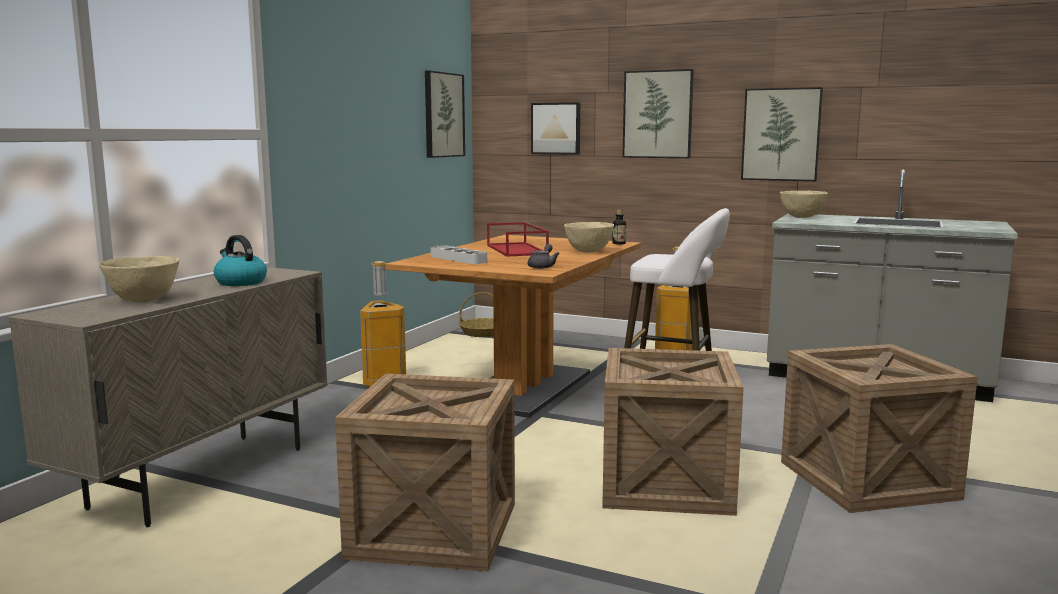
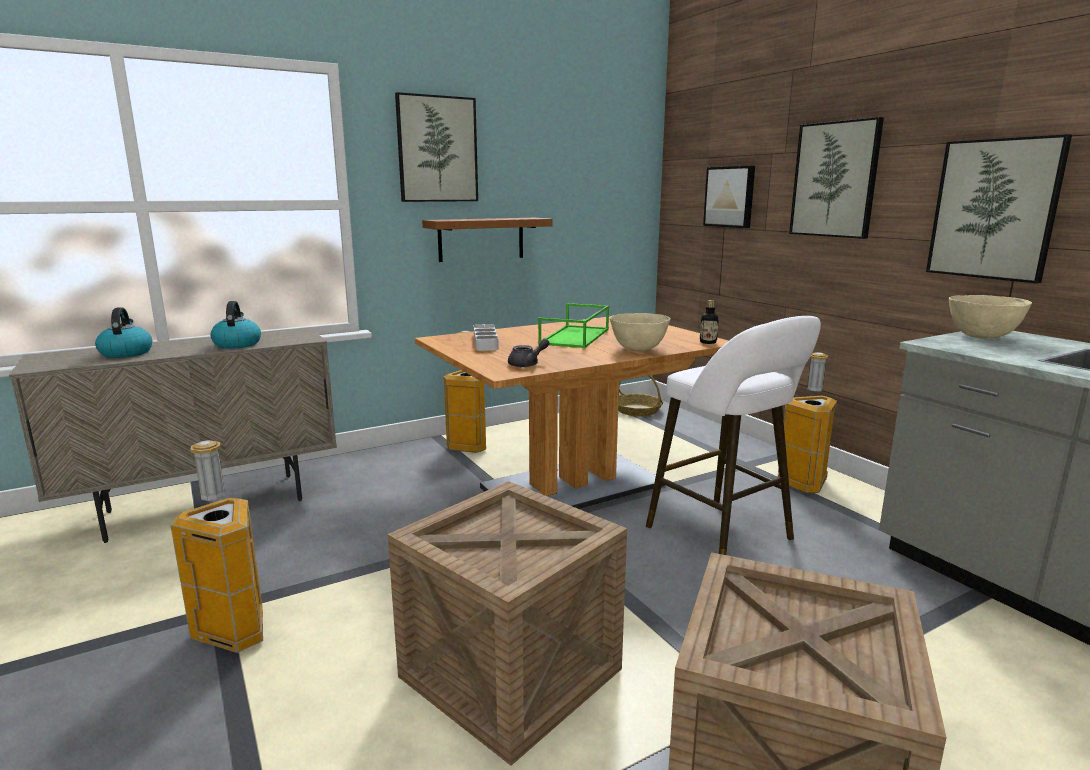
camera: 35 degrees right, 5 degrees up
(143, 300) = (126, 353): beige bowl -> kettle
(361, 170) = (481, 239): none -> brown shelf
(434, 529) = (234, 633): crate -> trash can
(443, 115) = (611, 182): picture -> picture (437, 149)
(517, 250) = (576, 337): red tray -> green tray

